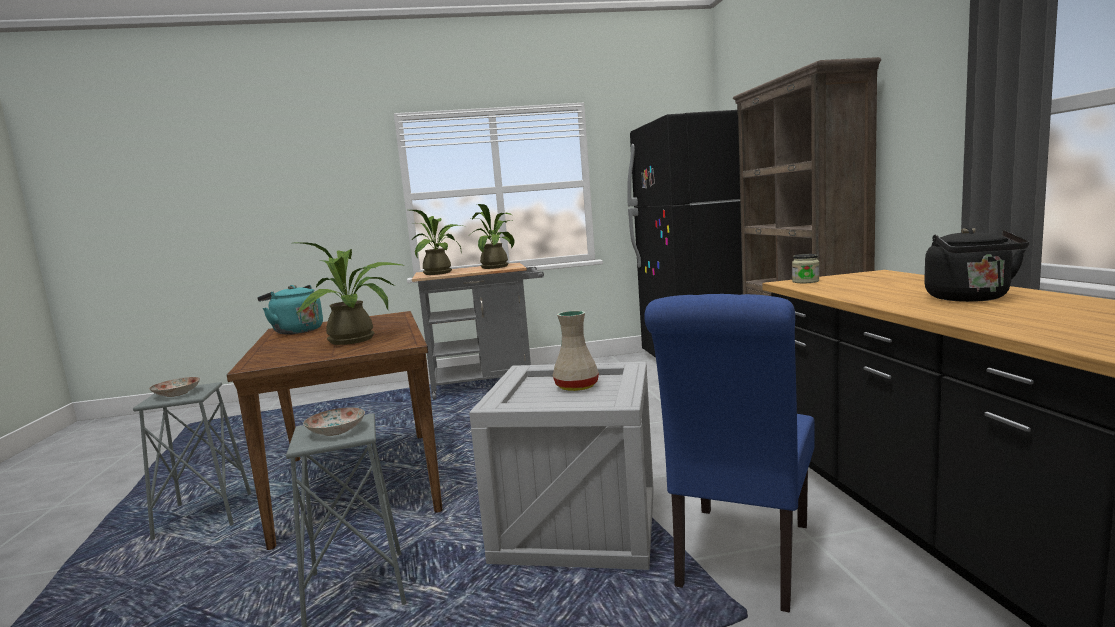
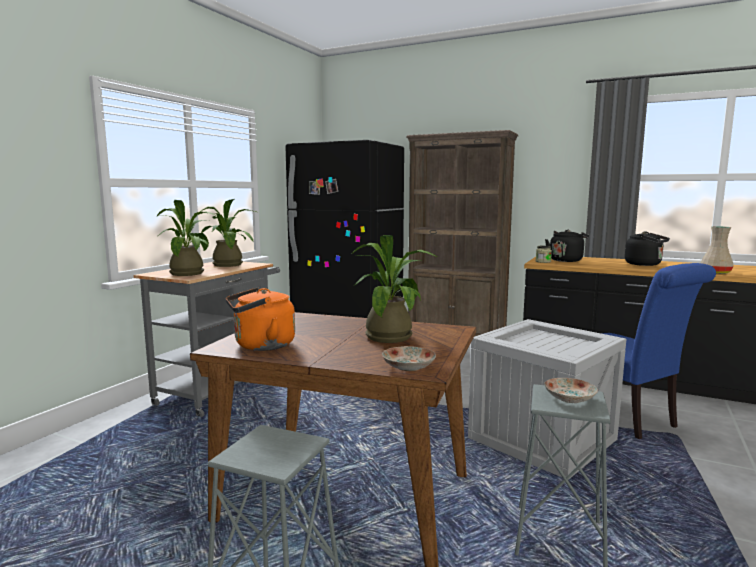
camera: 55 degrees left, 0 degrees up
(177, 394) = (269, 450): plate -> plate (407, 367)
(296, 331) = (261, 346): turquoise kettle -> orange kettle
(576, 387) = (543, 340): beige vase -> beige vase (716, 272)
(860, 281) = (566, 260): none -> black kettle

